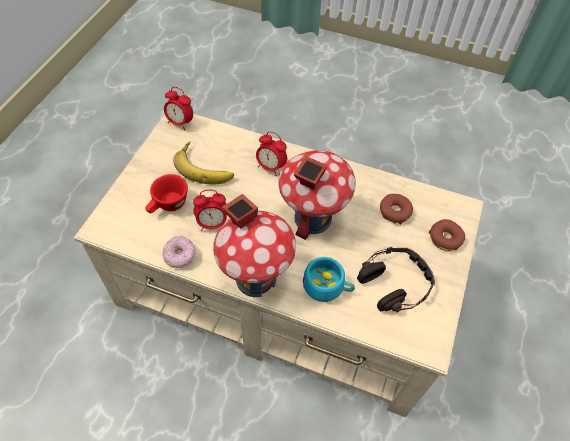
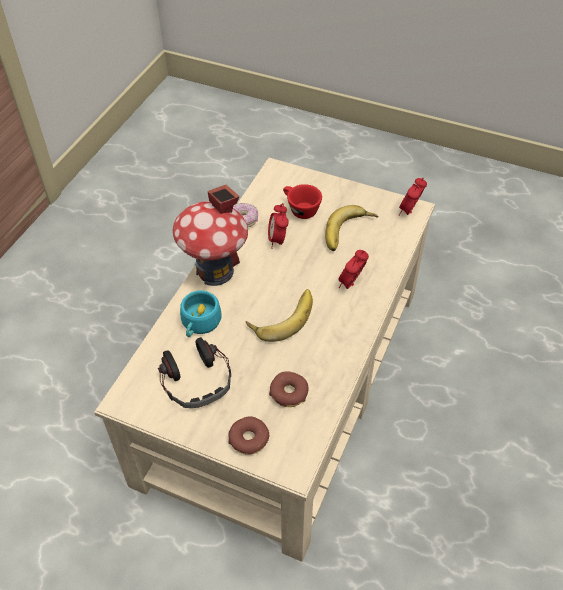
camera: 95 degrees right, 5 degrees down
(312, 218) = (282, 316): toy house -> banana

